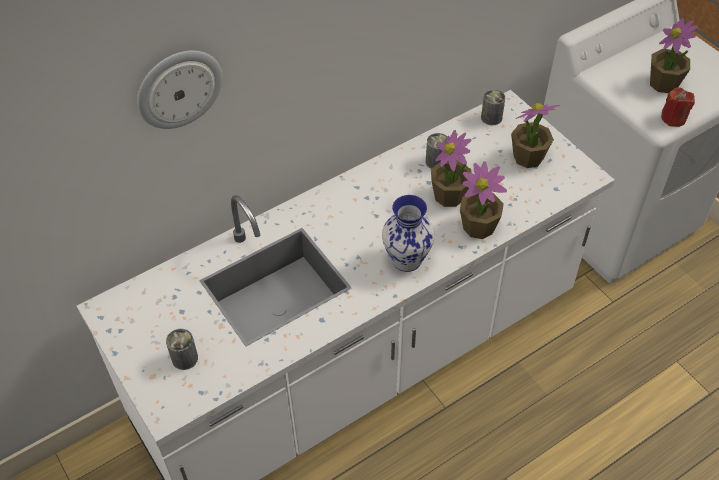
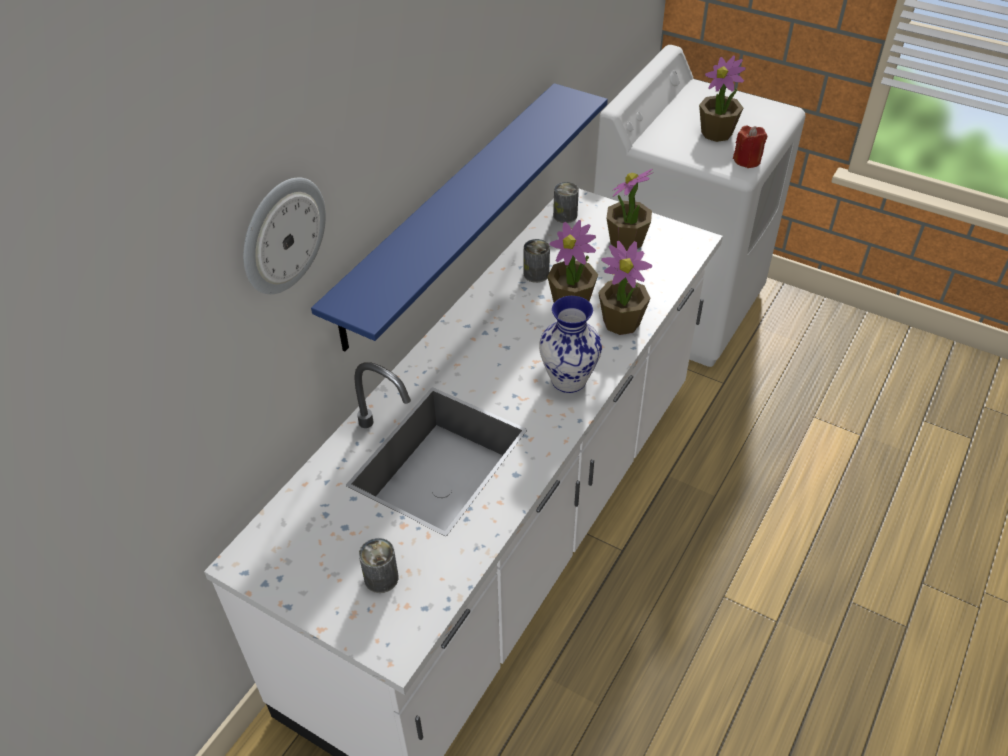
camera: 25 degrees left, 5 degrees down
(364, 93) = (450, 211): none -> blue shelf

